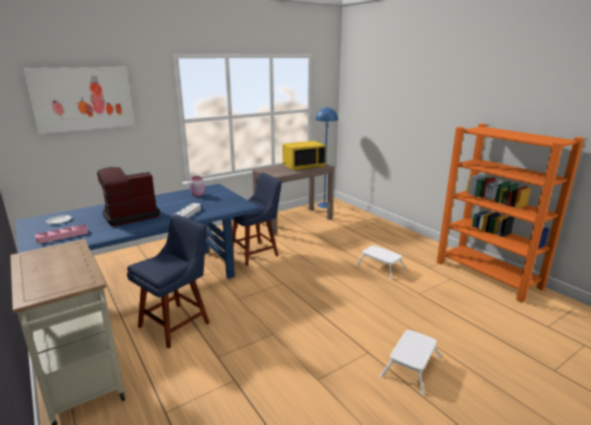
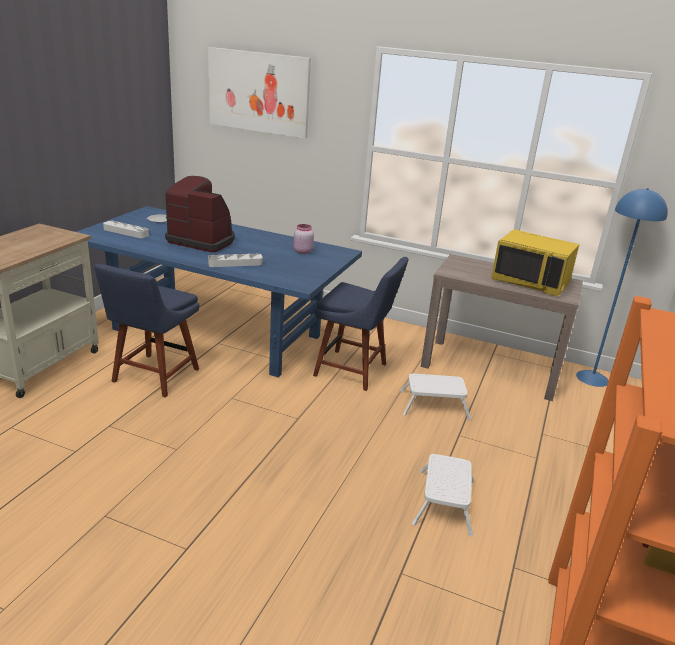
camera: 55 degrees right, 5 degrees up
(62, 236) = (126, 232): pink tray -> grey tray
(177, 323) = (153, 377): blue chair -> blue chair turned 105 degrees clockwise
(411, 366) = (178, 605): white step ladder -> white step ladder (434, 404)

